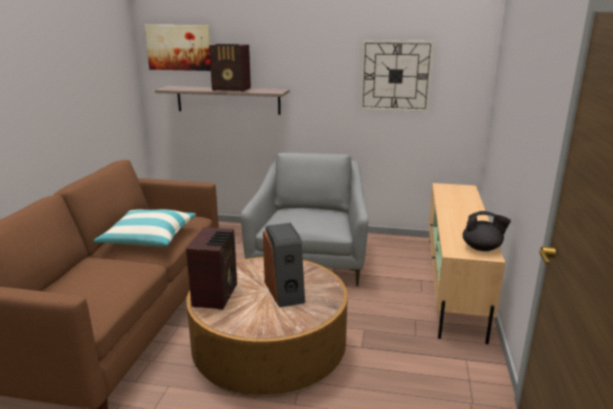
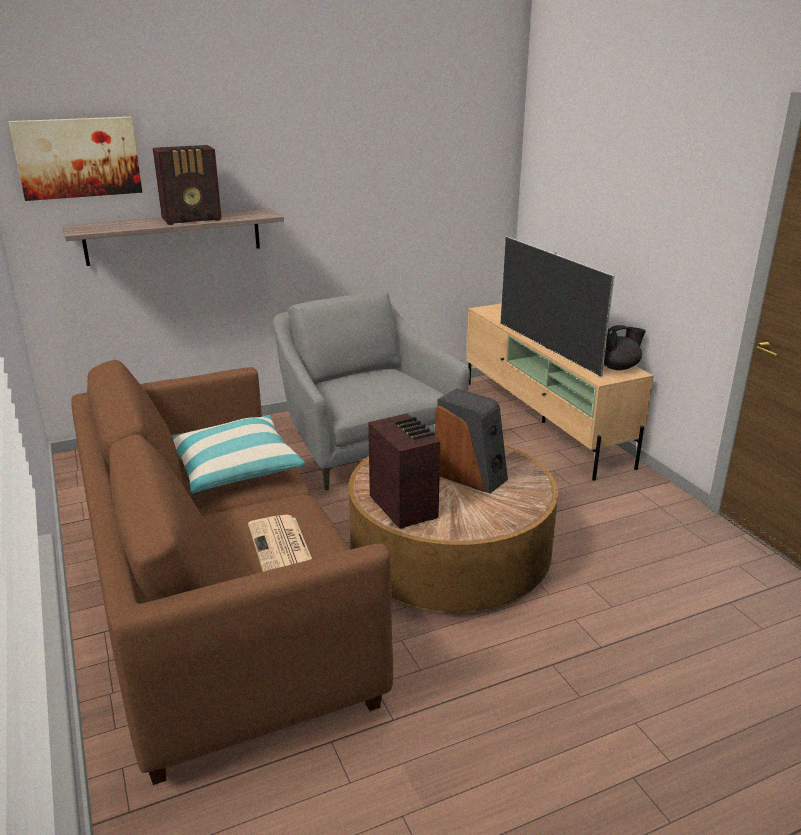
camera: 35 degrees left, 5 degrees up
(91, 287) = (282, 547): none -> newspaper
(395, 76) = (412, 174): wall clock -> none
(446, 221) = (548, 348): none -> television

